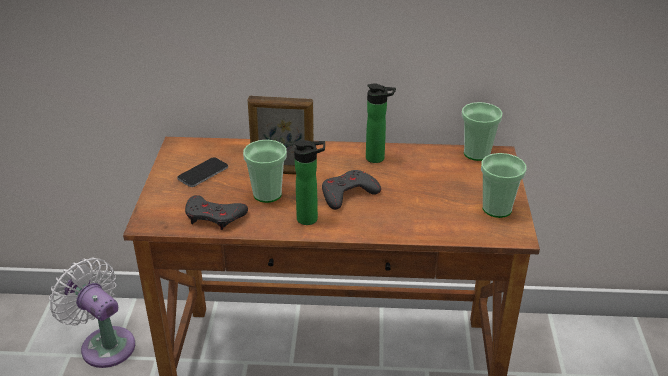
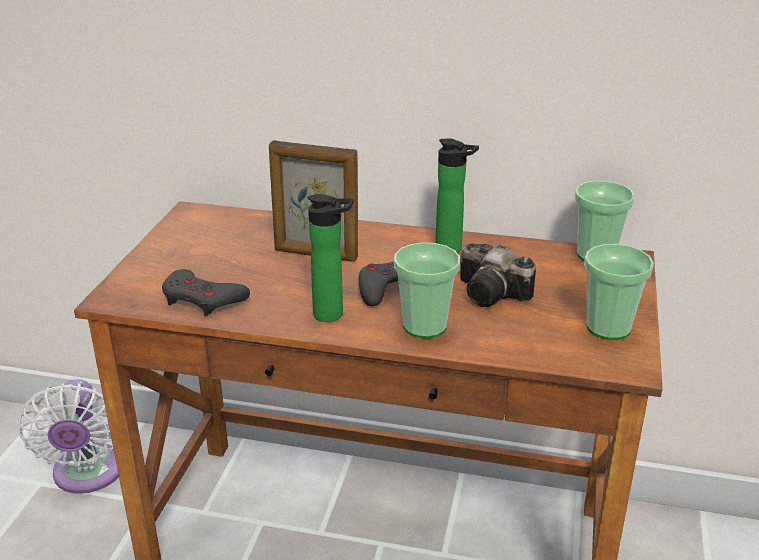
camera: 10 degrees right, 5 degrees down
(104, 344) = (87, 475): white fan -> white fan turned 150 degrees counterclockwise
(203, 173) = (209, 246): phone -> none
(267, 194) = (285, 279): cup -> cup (425, 326)
(416, 191) = (494, 294): none -> camera

